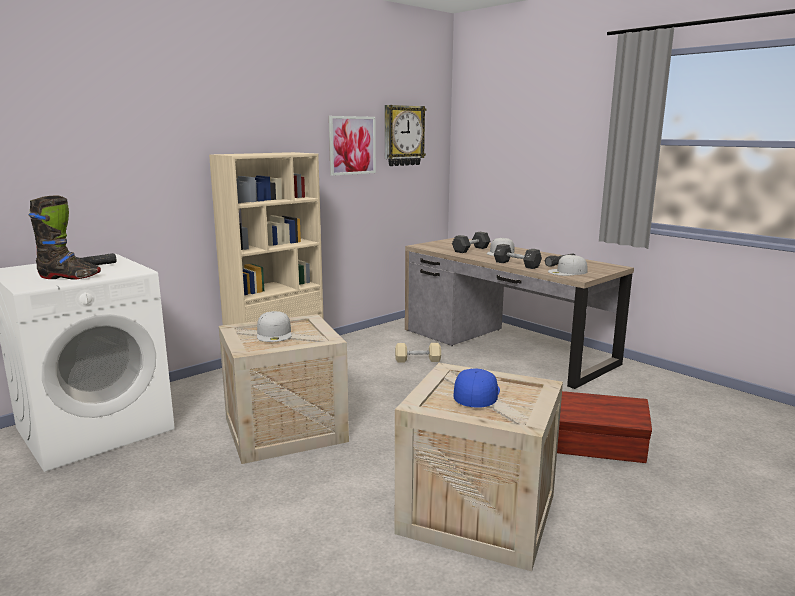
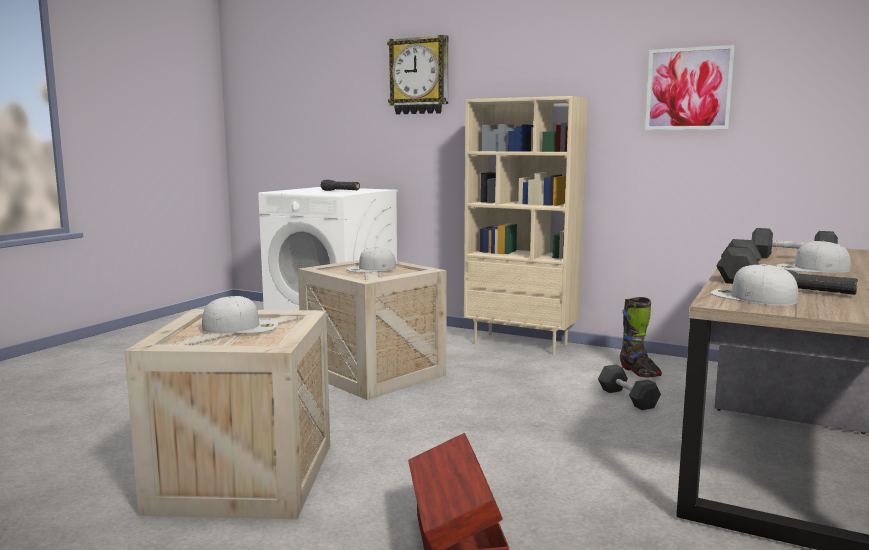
camera: 70 degrees right, 5 degrees down
(69, 277) = (308, 192): black boot -> black boot (639, 372)
(403, 135) = (801, 71): wall clock -> wall clock (419, 76)
(417, 360) = (627, 398): beige dumbbell -> black dumbbell
(476, 393) = (241, 326): blue cap -> white cap

